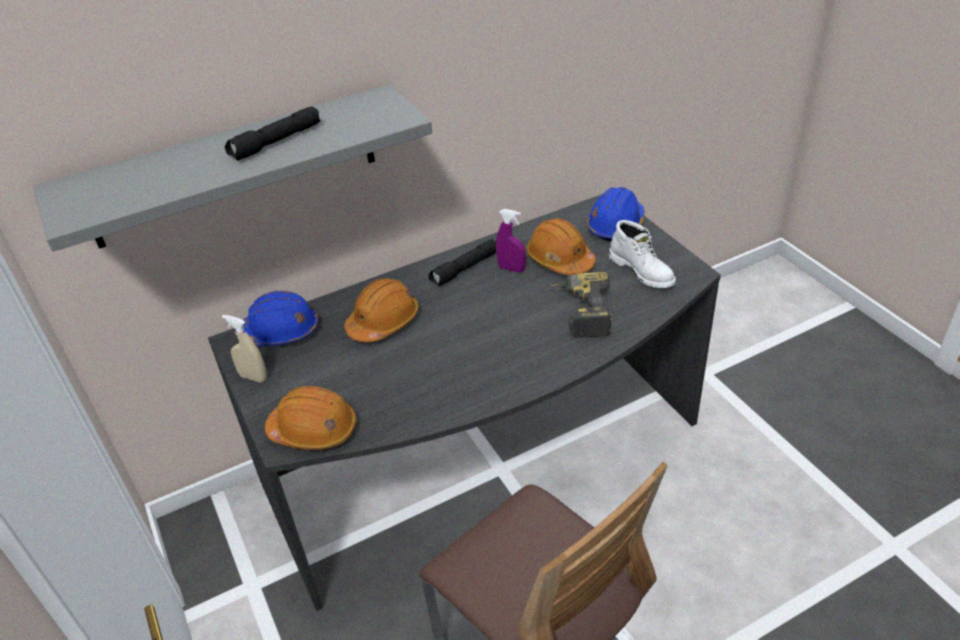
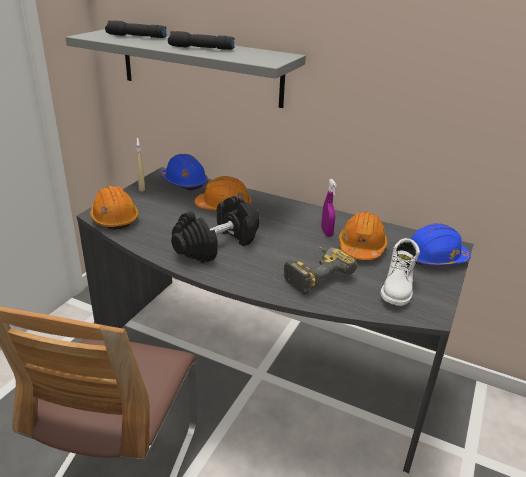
camera: 50 degrees right, 10 degrees down
(464, 361) = (217, 245): none -> black dumbbell
(465, 269) = (304, 216): black flashlight -> black flashlight (136, 36)

